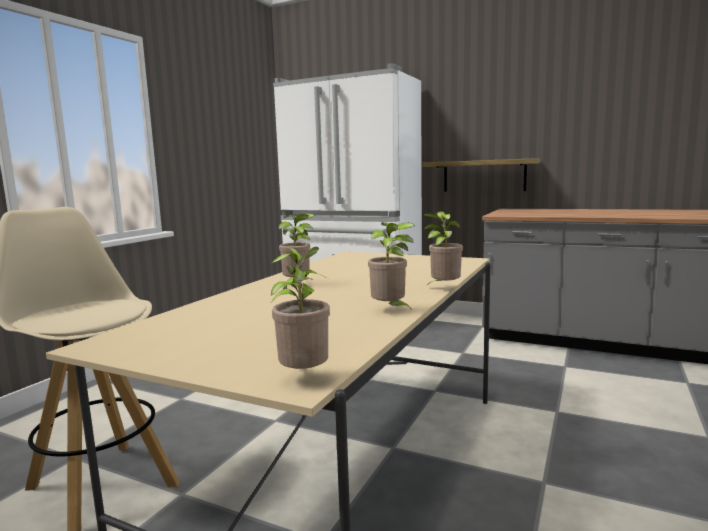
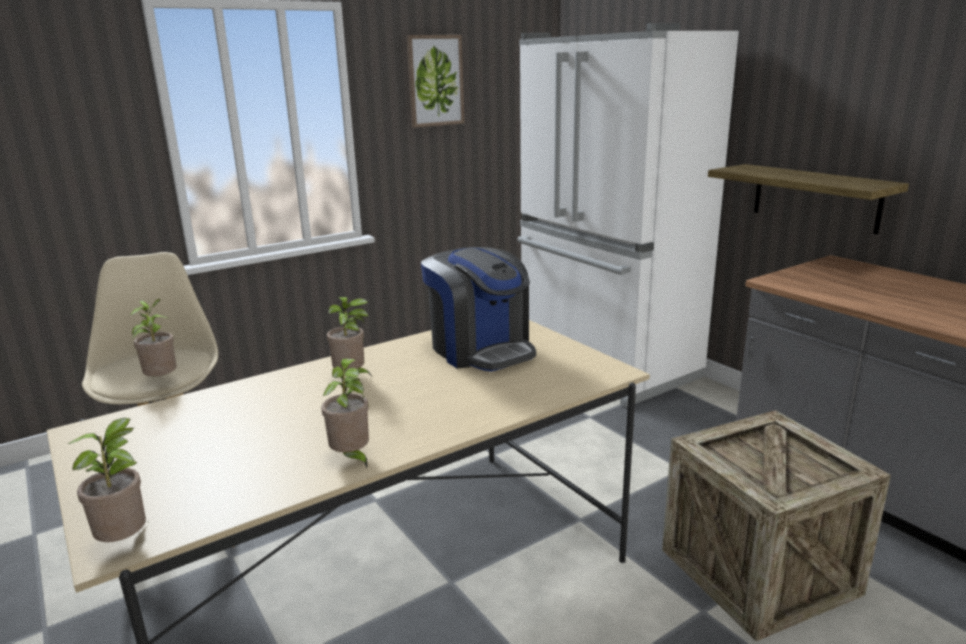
camera: 30 degrees right, 10 degrees up
(206, 111) = (435, 81): none -> picture
(365, 264) = (481, 349): none -> coffee machine
(443, 288) = (472, 431): potted plant -> potted plant (162, 381)
(559, 385) = (758, 571): none -> crate

